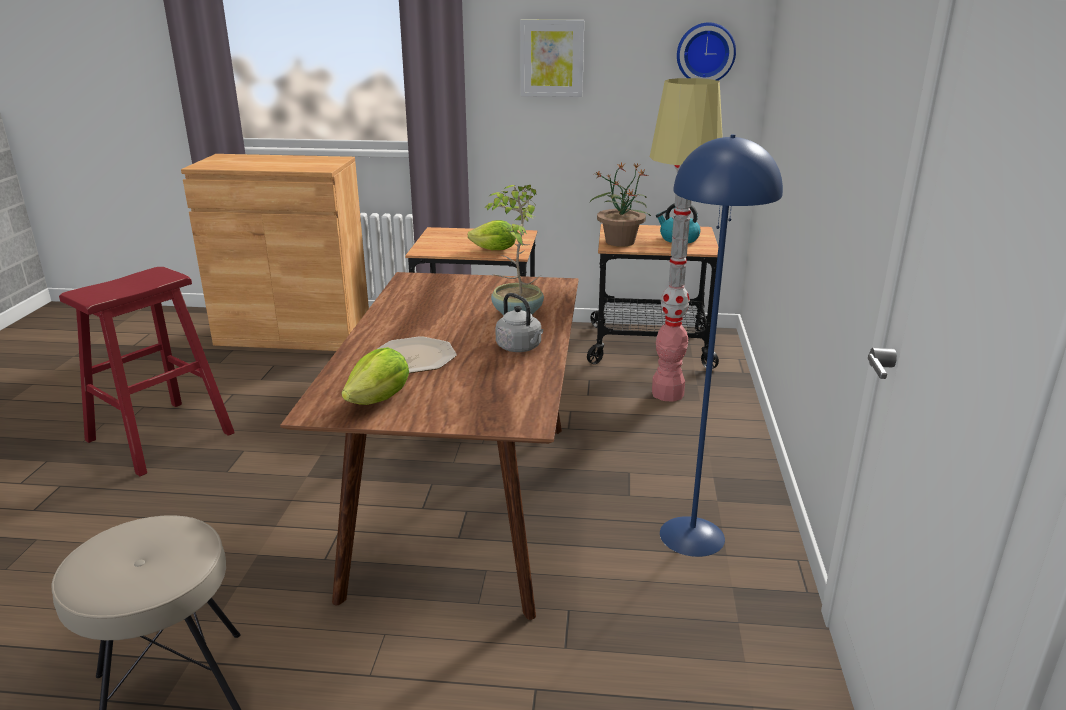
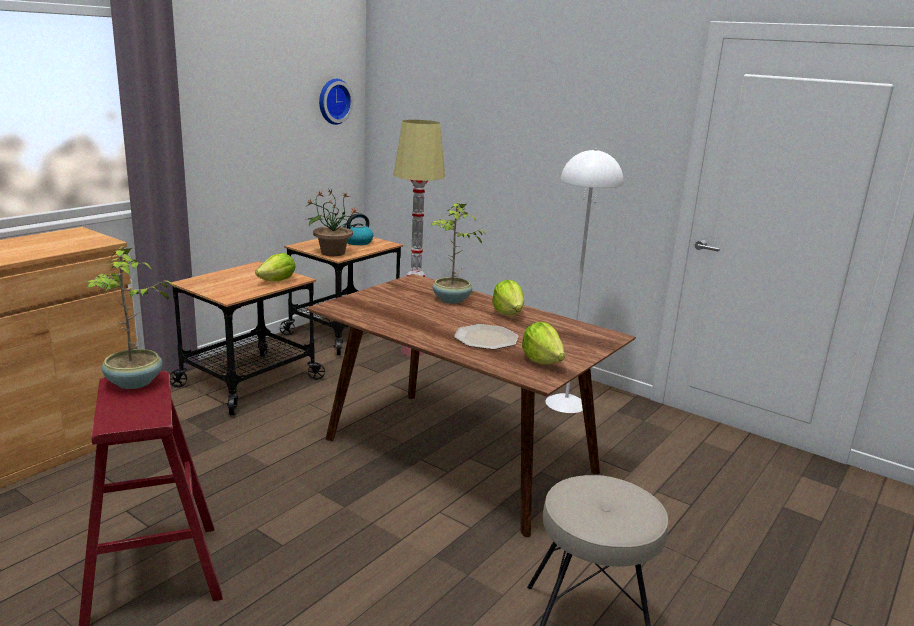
camera: 60 degrees left, 5 degrees down
(155, 275) = (134, 383): none -> potted plant
(520, 348) = (508, 313): grey kettle -> lettuce
(552, 58) = (235, 110): picture -> none
(692, 536) = (566, 403): blue floor lamp -> white floor lamp

